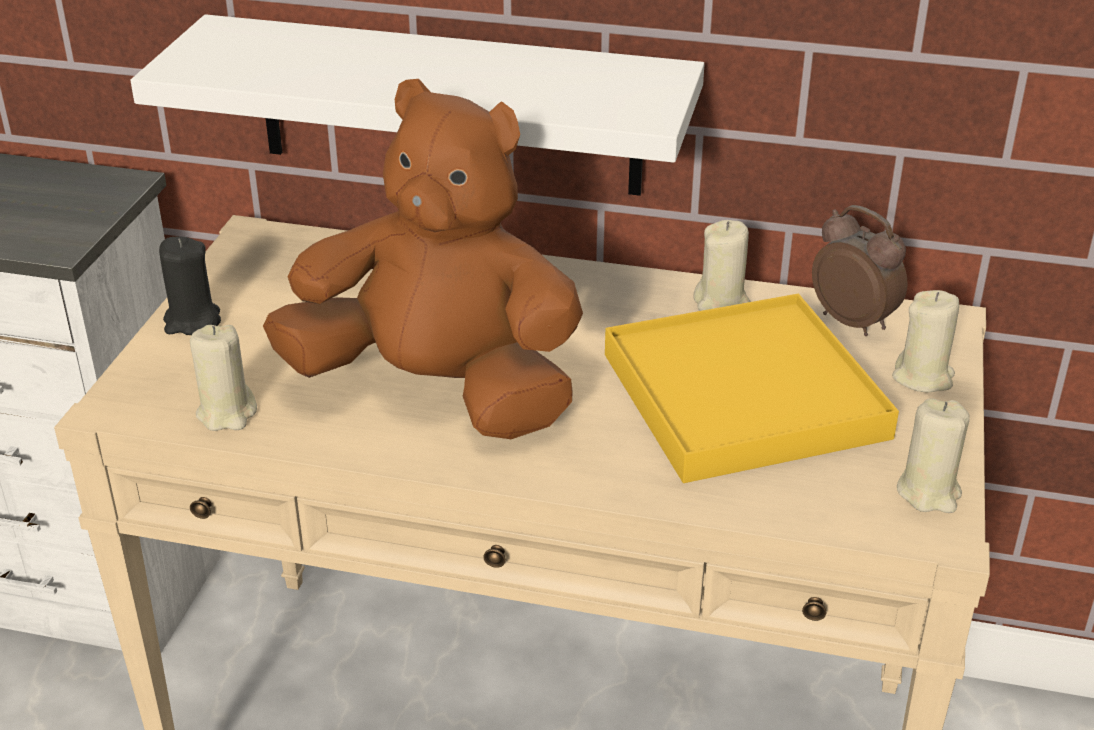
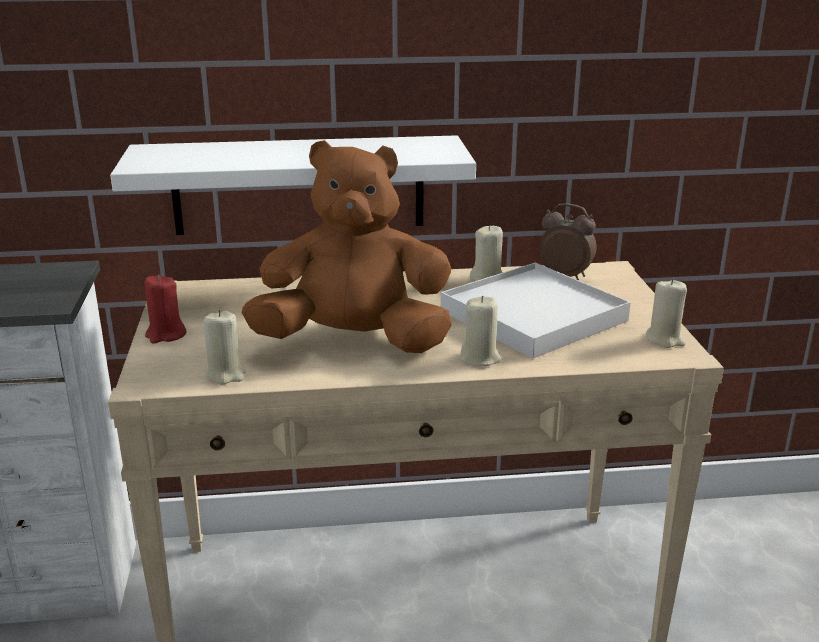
camera: 20 degrees left, 10 degrees down
(192, 322) = (165, 335): black candle -> red candle
(744, 396) = (534, 316): yellow tray -> white tray
(923, 377) = (621, 293): beige candle -> beige candle (480, 358)

